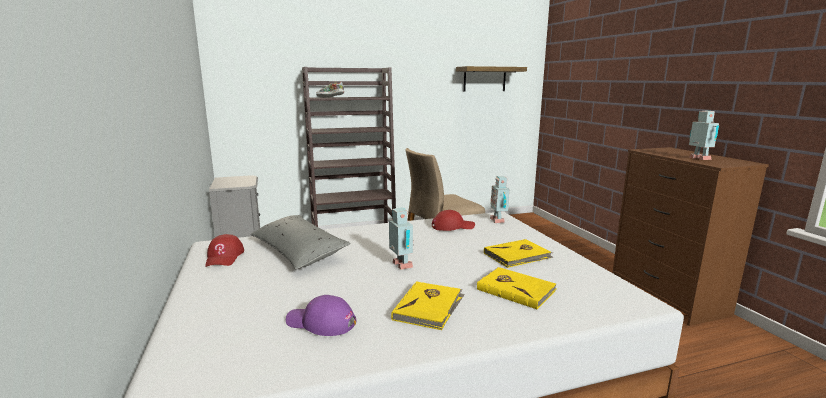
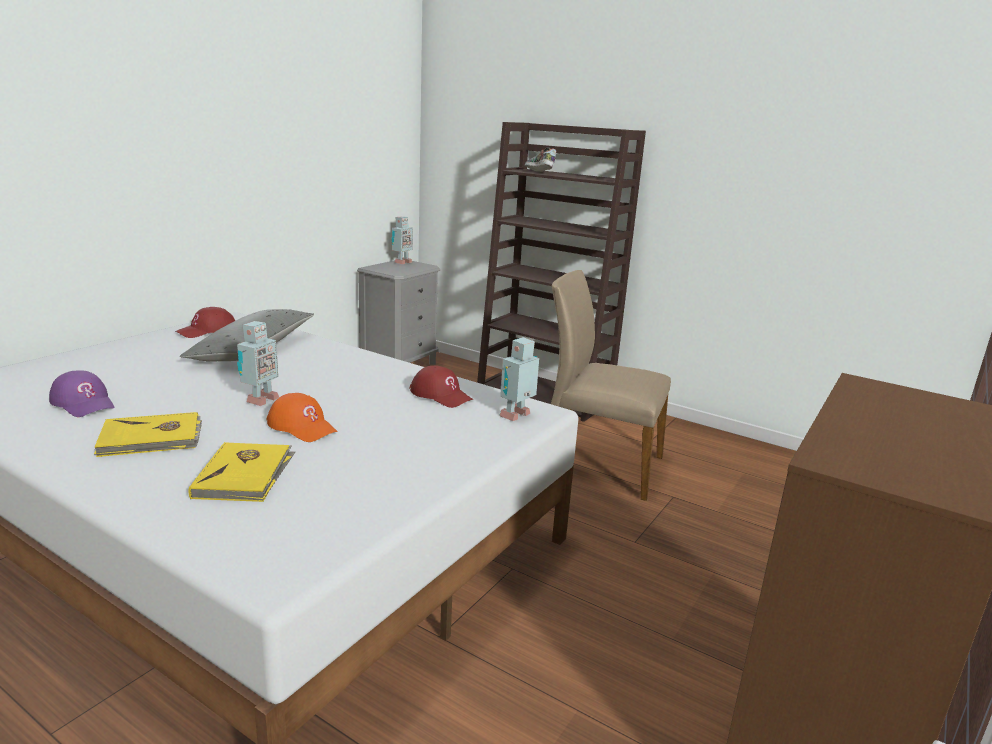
camera: 50 degrees right, 5 degrees up
(321, 323) = (84, 403): purple cap -> purple cap turned 150 degrees clockwise
(459, 263) = (302, 426): none -> orange cap
(484, 79) = (856, 167): shelf -> none
(518, 256) = (374, 456): yellow book -> none
(699, 159) = (873, 439): toy robot -> toy robot (401, 262)

